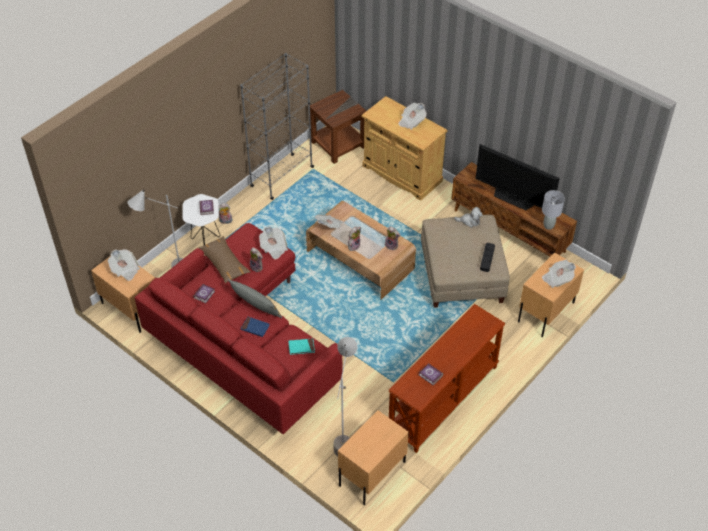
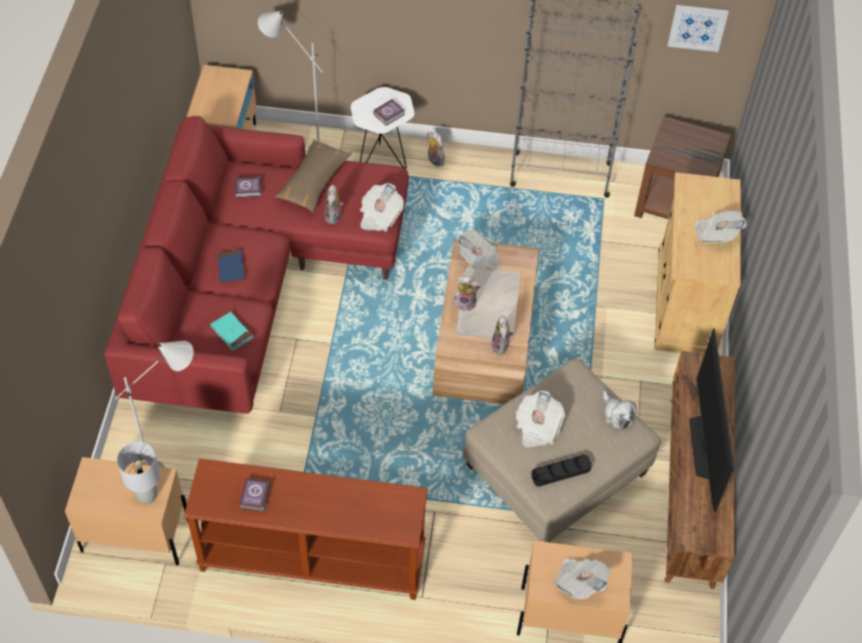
camera: 55 degrees right, 5 degrees up
(125, 270) = (226, 93): newspaper -> newspaper (537, 427)
(255, 307) = (267, 251): grey pillow -> none
(309, 45) = (697, 27): none -> picture
(549, 226) = (690, 522): grey table lamp -> grey table lamp (147, 496)

